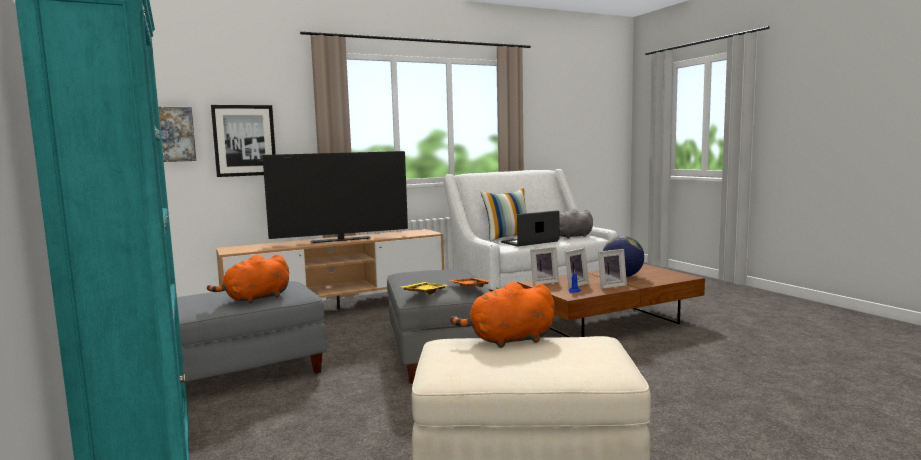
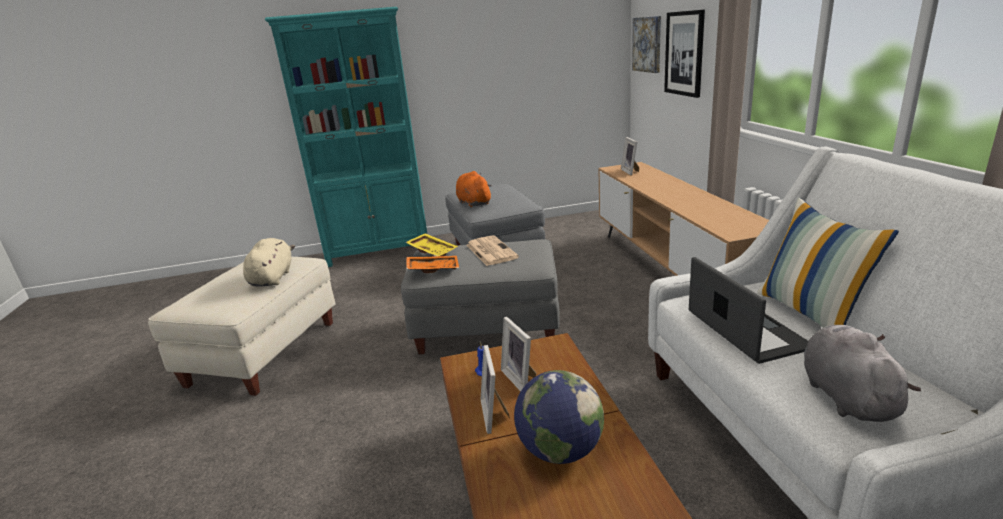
camera: 105 degrees right, 15 degrees up
(341, 240) = (673, 194): television -> none
(427, 279) = (490, 251): none -> newspaper
(508, 340) = (273, 278): orange plush toy -> beige plush toy
(543, 282) = (551, 353): picture frame -> picture frame (631, 171)

